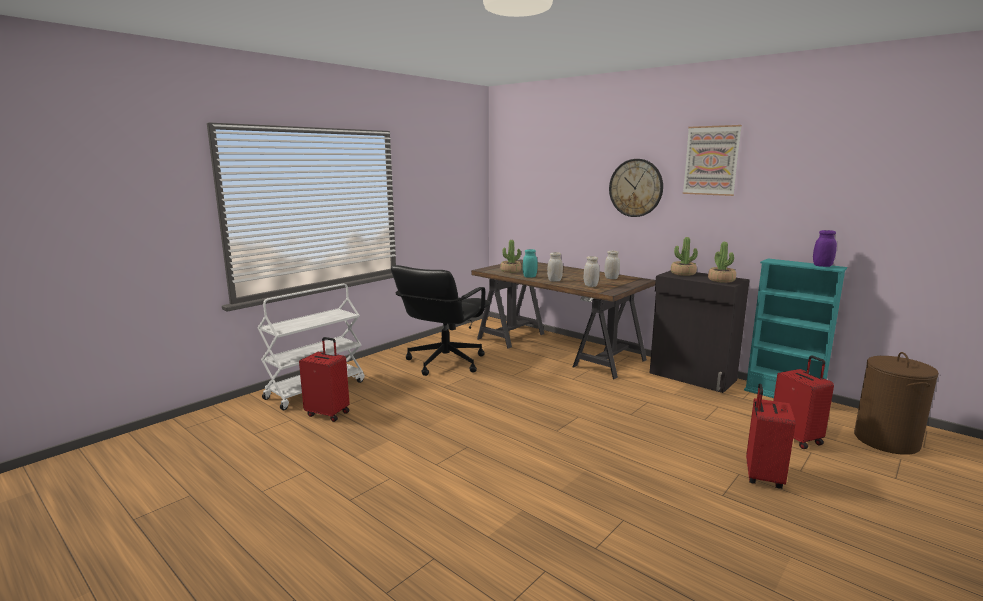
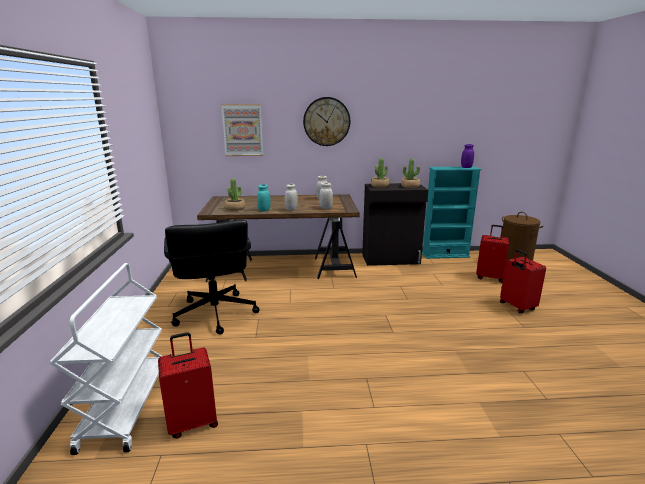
camera: 45 degrees left, 5 degrees up
(711, 160) = (386, 98): picture -> picture (242, 130)

